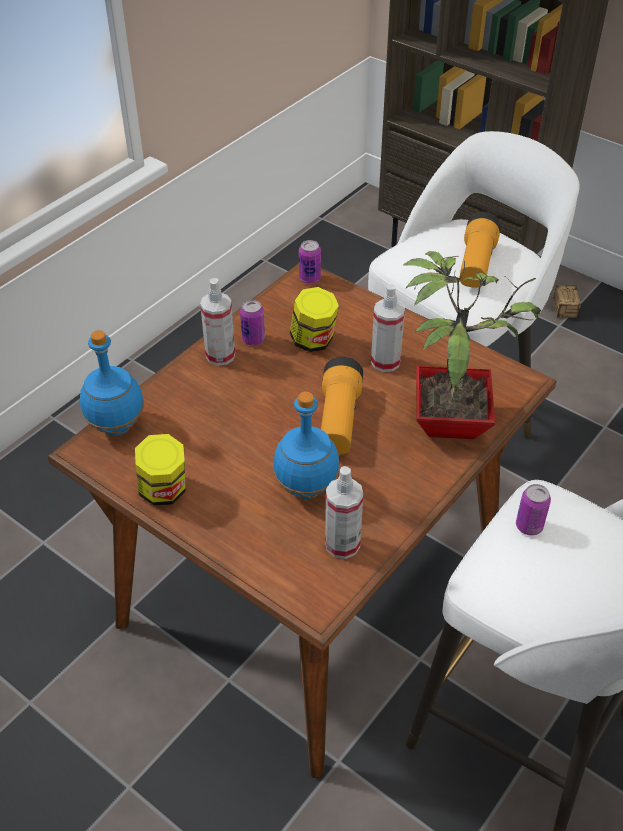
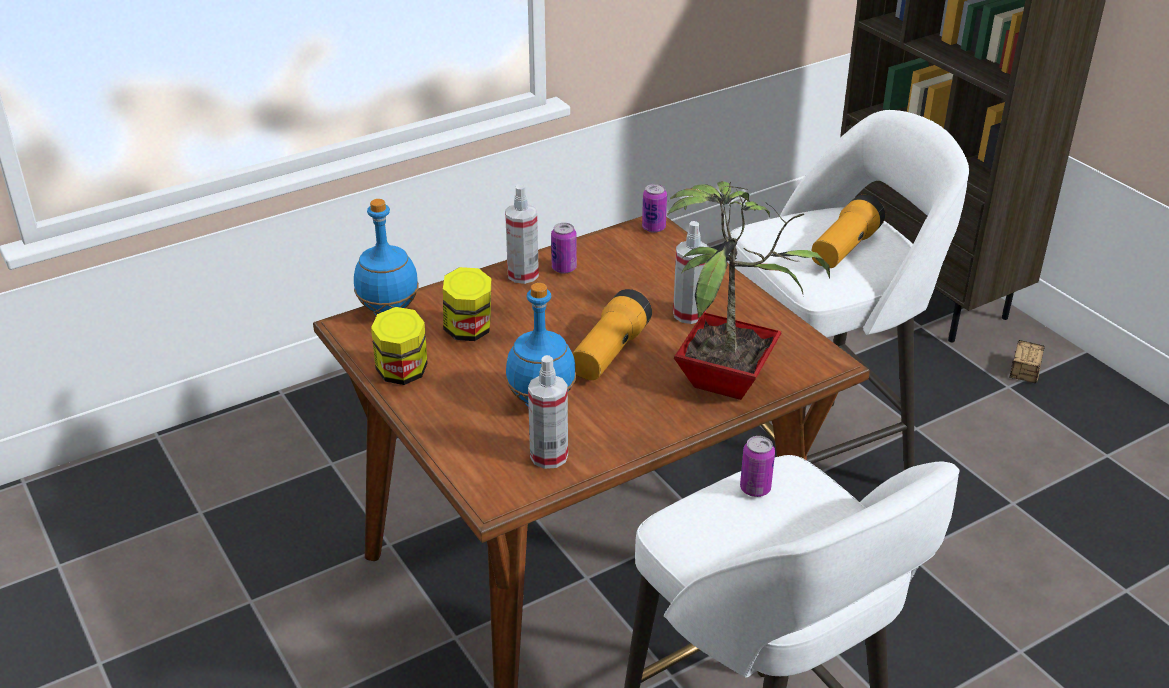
camera: 20 degrees right, 10 degrees down
(313, 341) = (624, 282): jar -> jar (468, 331)

